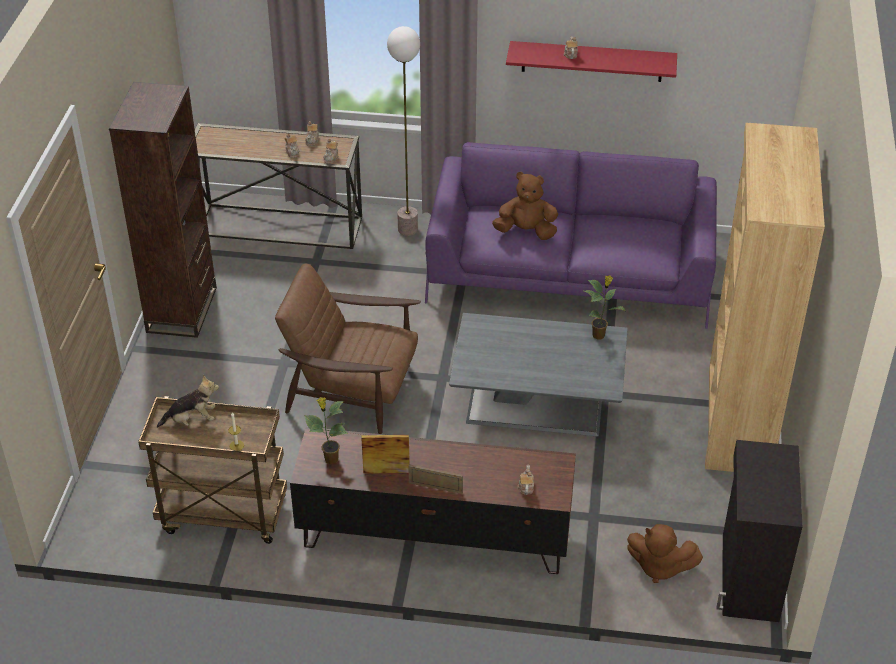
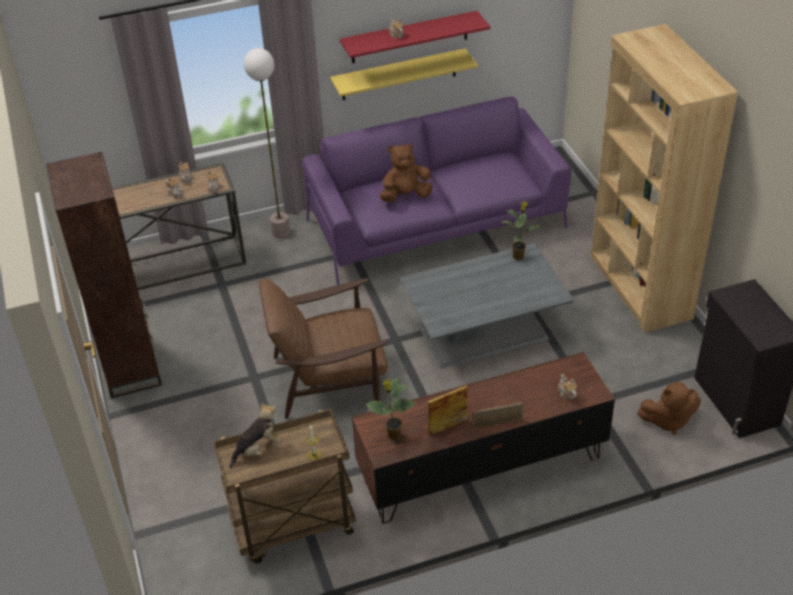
camera: 25 degrees left, 0 degrees up
(575, 99) = (399, 75): none -> yellow shelf

